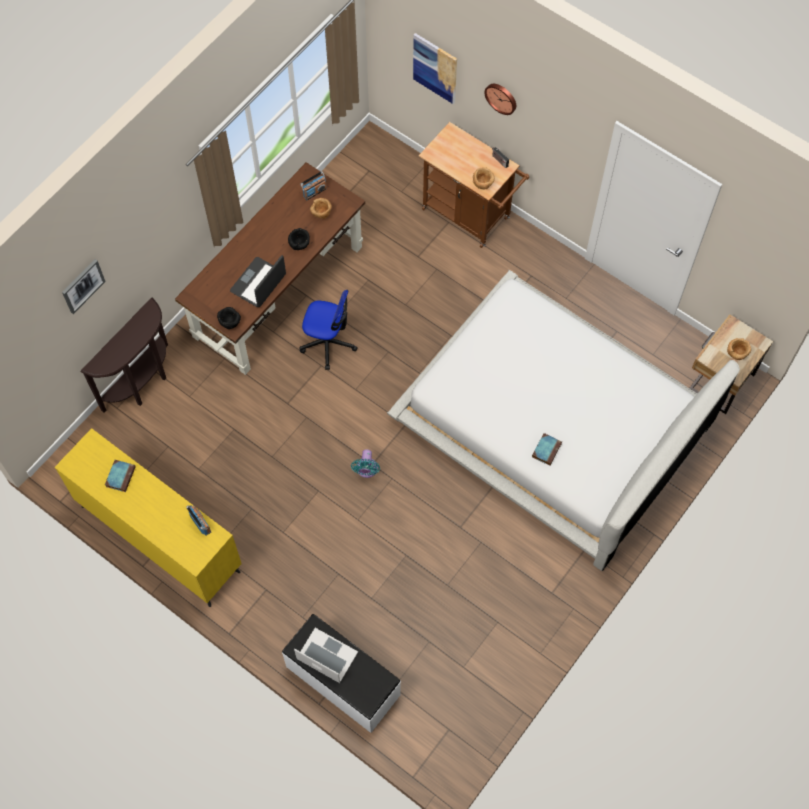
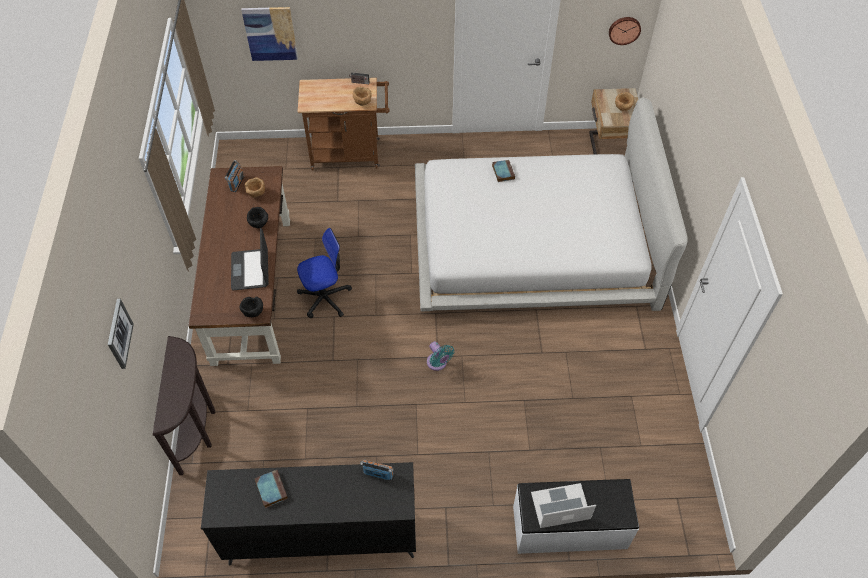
camera: 40 degrees left, 10 degrees down
(160, 538) = (321, 536): yellow dresser -> black dresser
(501, 97) = (342, 19): wall clock -> wall clock (624, 30)
(546, 449) = (565, 246): book -> book (502, 172)

